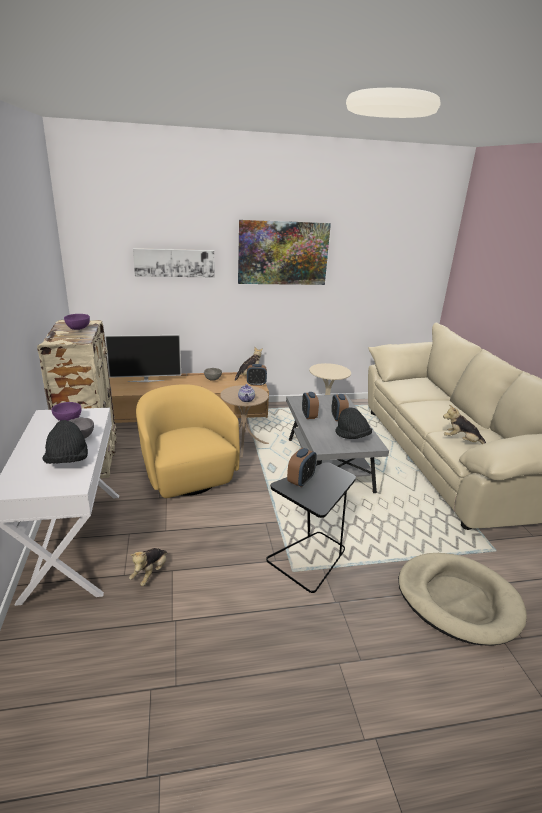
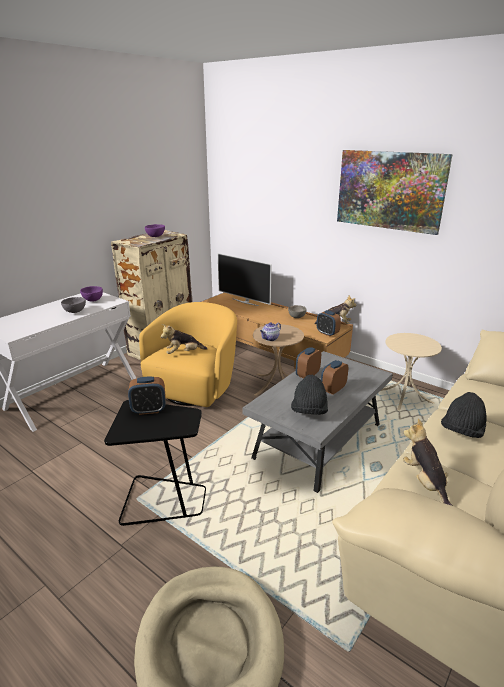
camera: 50 degrees right, 0 degrees up
(67, 461) = (40, 322): black hat -> black hat (462, 432)
(150, 573) = (70, 435): plush toy -> plush toy (183, 353)
(174, 262) = (284, 193): picture -> none

